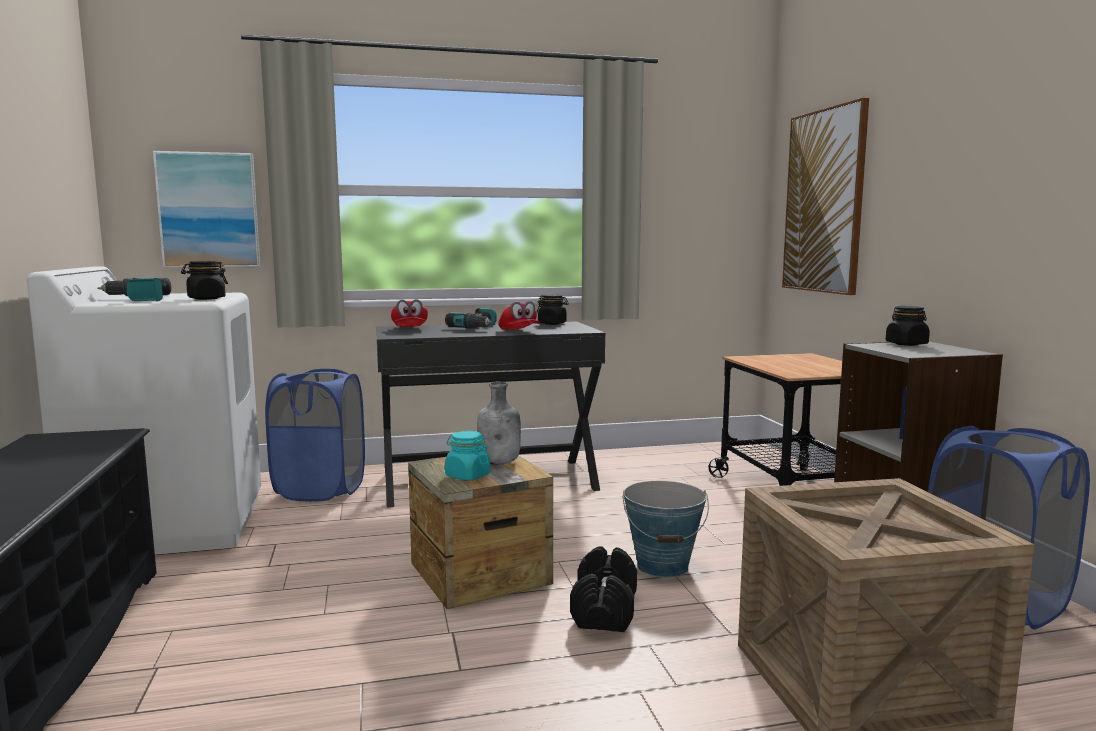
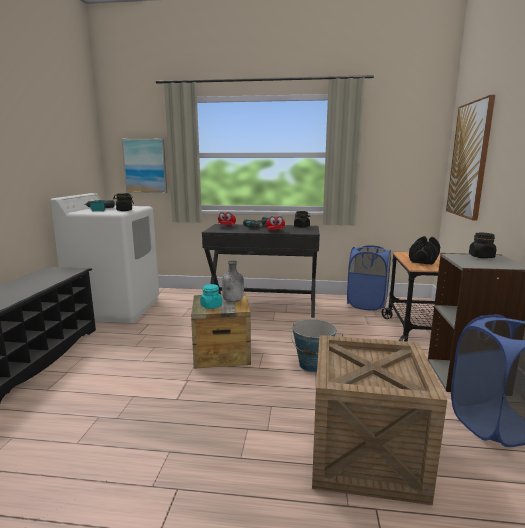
camera: 20 degrees right, 5 degrees up
(320, 490) = (185, 300): blue laundry basket -> blue laundry basket (367, 304)
(604, 610) = (264, 383): black dumbbell -> black dumbbell (423, 260)

